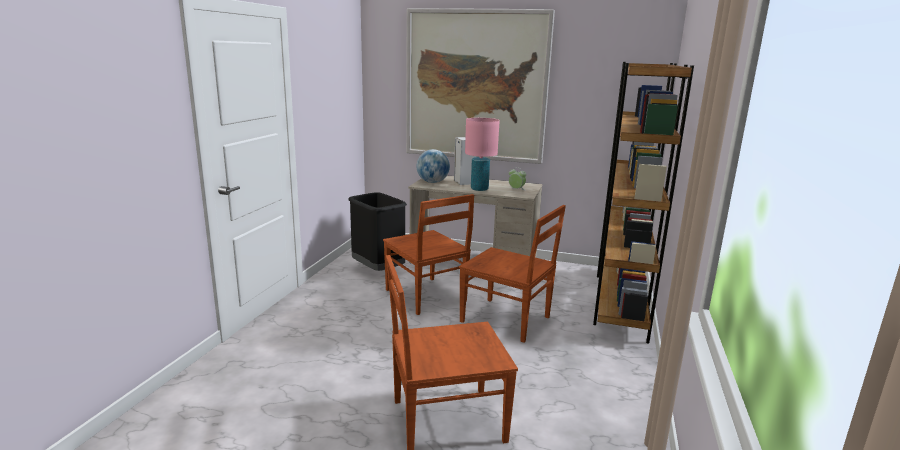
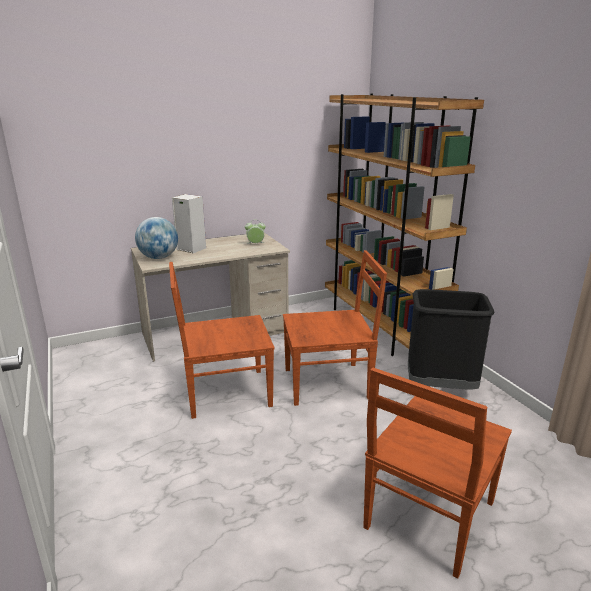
camera: 40 degrees left, 5 degrees up
(378, 270) = (129, 385): black trash can -> black trash can (440, 387)
(426, 296) = (225, 393): brown chair -> brown chair turned 150 degrees clockwise
(476, 86) = (176, 131): picture -> none
(479, 189) = (222, 253): pink table lamp -> none

